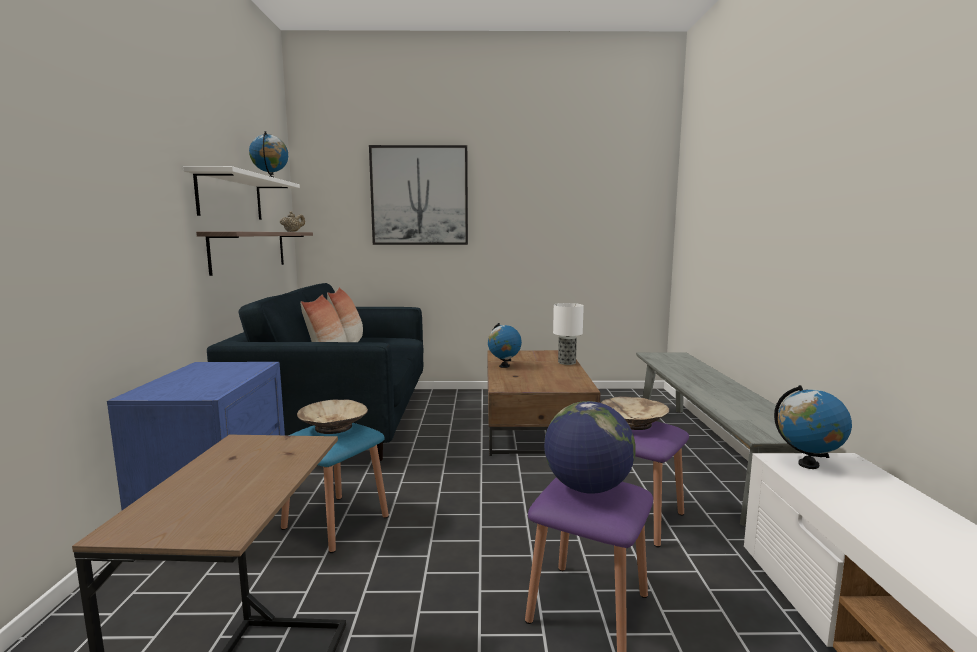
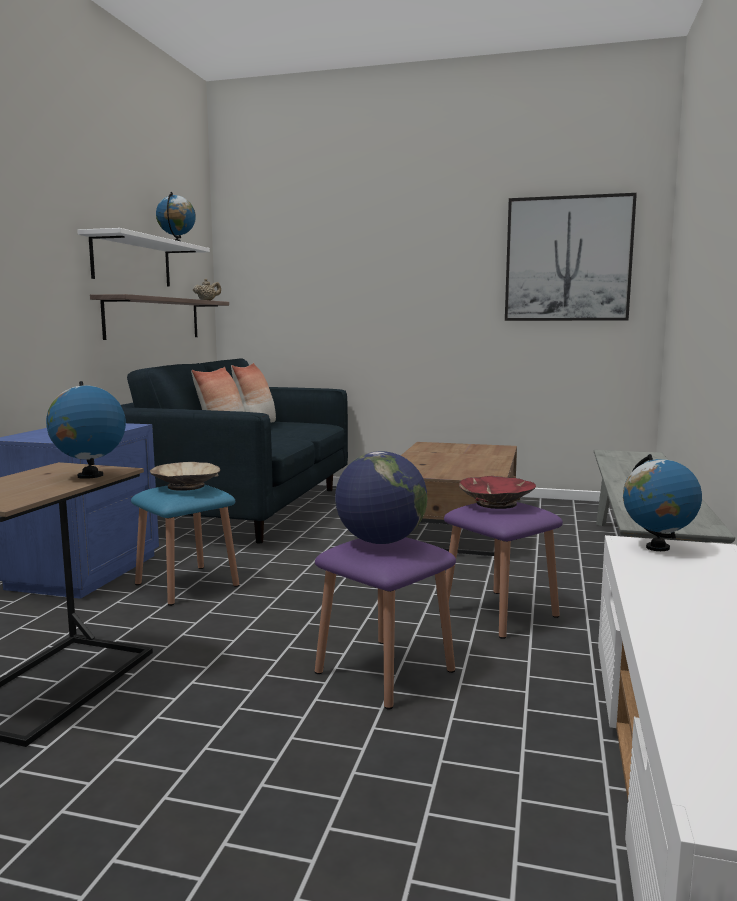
camera: 15 degrees right, 0 degrees up
(419, 196) = (348, 259): picture -> picture (568, 259)
(504, 366) = (419, 455): globe -> globe (90, 476)
(567, 363) = (498, 456): table lamp -> none
(633, 423) = (496, 503): beige bowl -> red bowl

